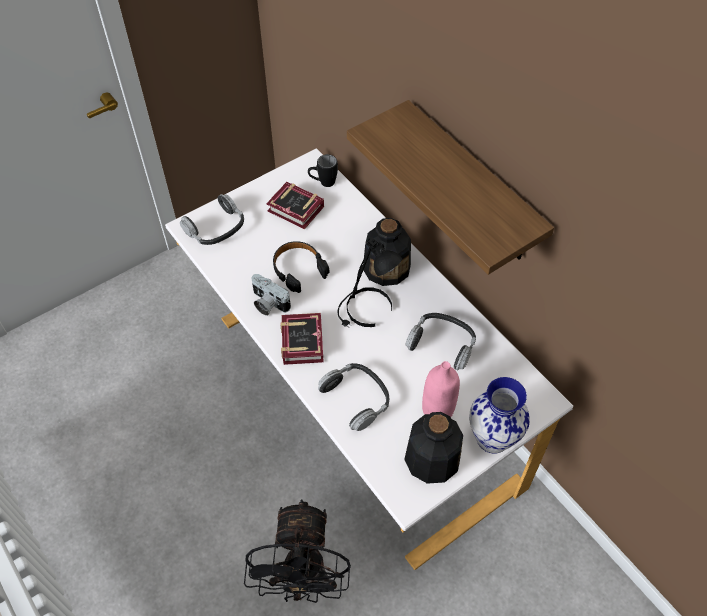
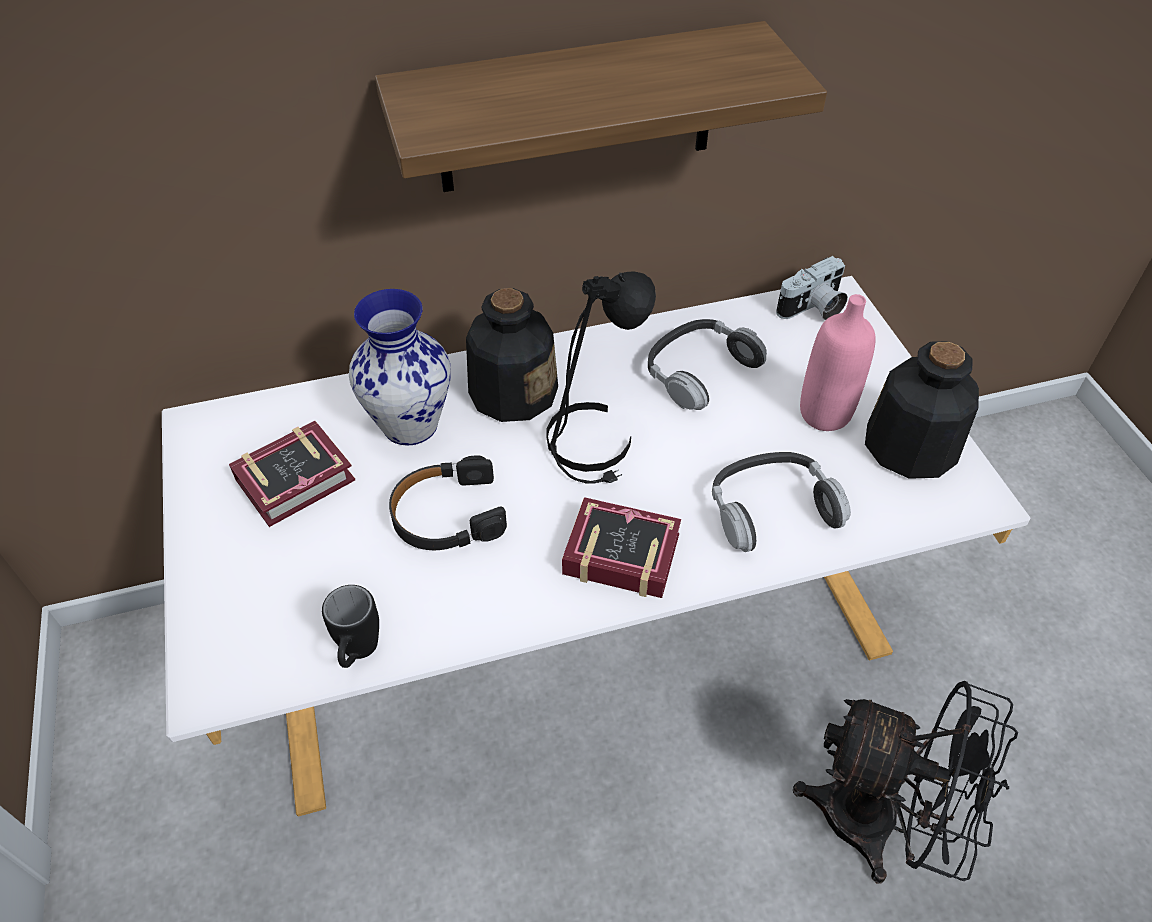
camera: 70 degrees left, 5 degrees down
(216, 228) = (251, 631): headphones -> none
(268, 303) = (505, 587): camera -> camera (813, 309)
(323, 183) = (260, 422): black mug -> black mug (358, 654)
(491, 438) = (887, 369): vase -> vase (409, 426)

